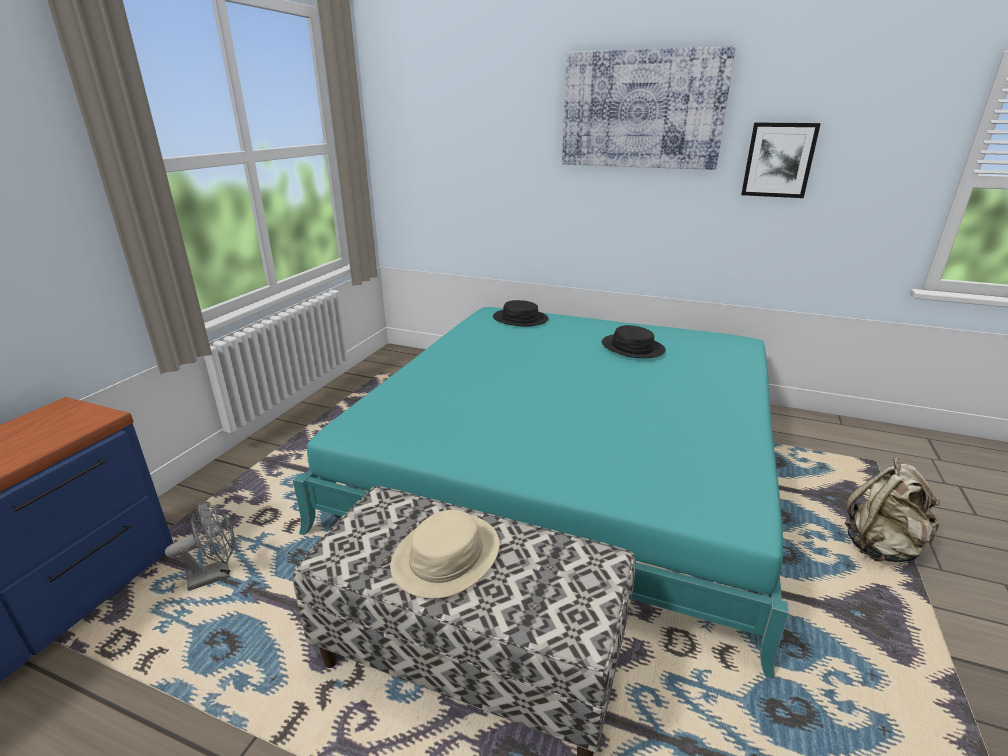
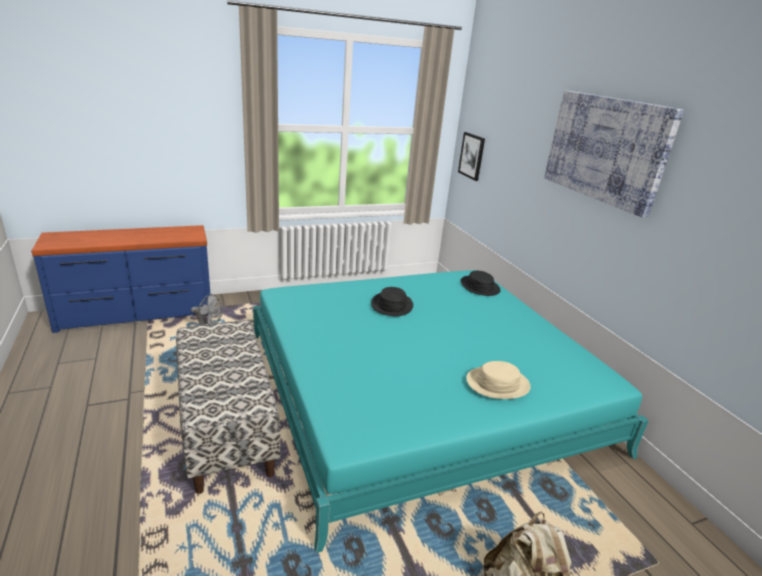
camera: 45 degrees right, 0 degrees up
(447, 556) = (219, 359): beige hat -> beige hat (497, 383)
(632, 347) = (507, 338): black hat -> black hat (391, 305)
(778, 160) = (700, 226): picture -> picture (472, 156)

